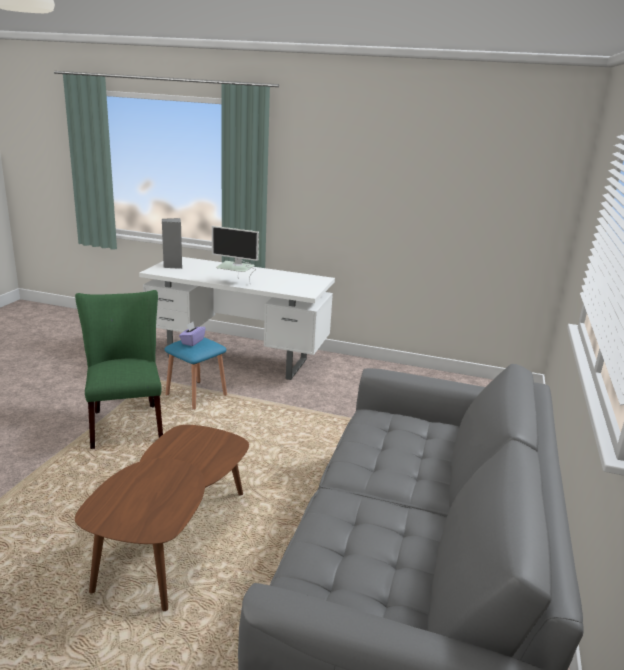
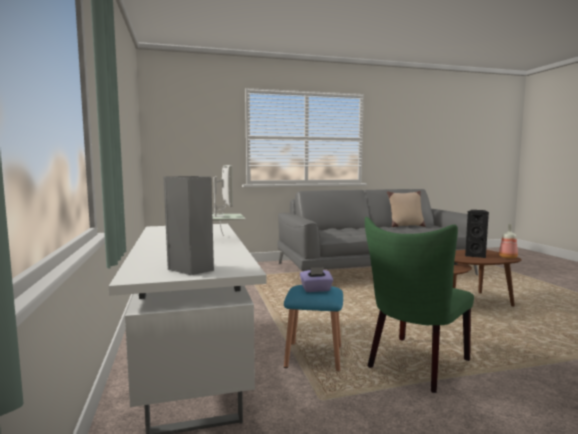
camera: 120 degrees left, 15 degrees down
(97, 514) = (508, 257): none -> bottle
(150, 494) = (475, 255): none -> black speaker
(424, 565) = (405, 226): none -> beige pillow

